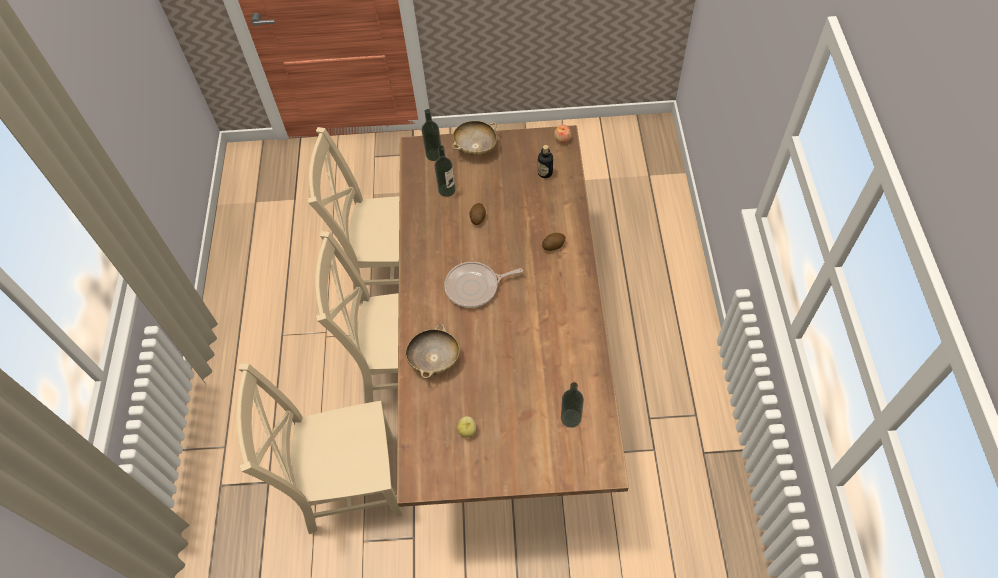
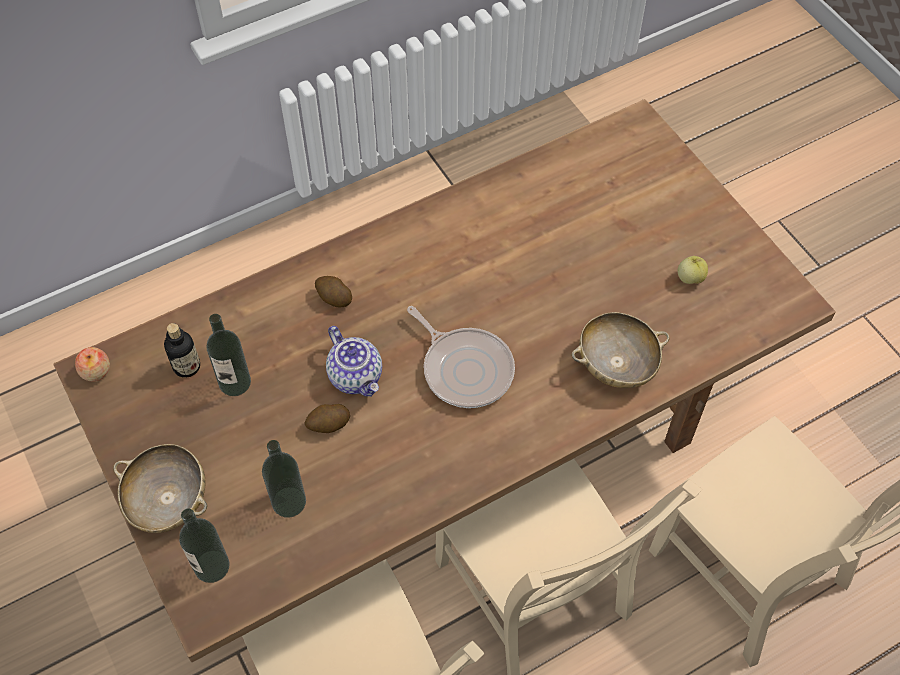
camera: 120 degrees left, 0 degrees up
(498, 238) = (356, 376): none -> teapot
(571, 418) = (597, 178): bottle -> bottle (235, 382)

